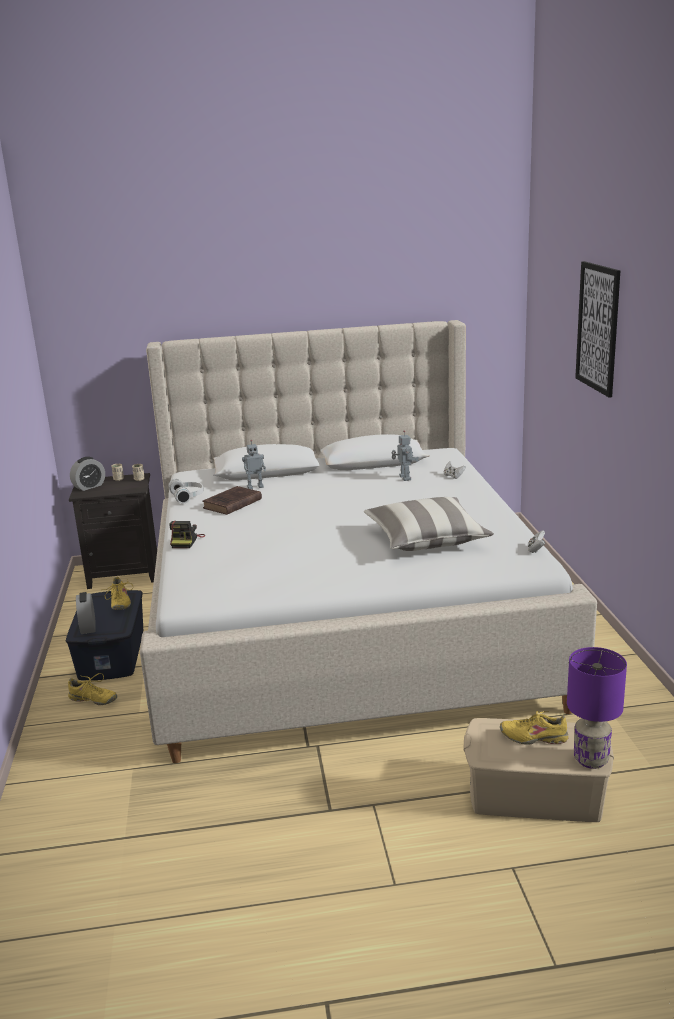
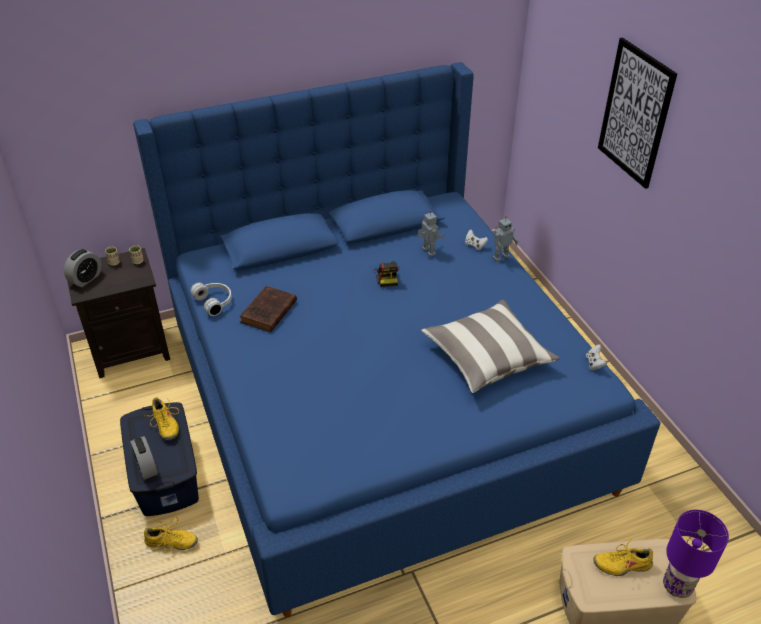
camera: 15 degrees left, 20 degrees up
(186, 541) = (247, 384): camera -> camera (387, 276)
(255, 487) = (280, 279): toy robot -> toy robot (500, 257)
(344, 622) = (381, 399): beige bed -> blue bed

